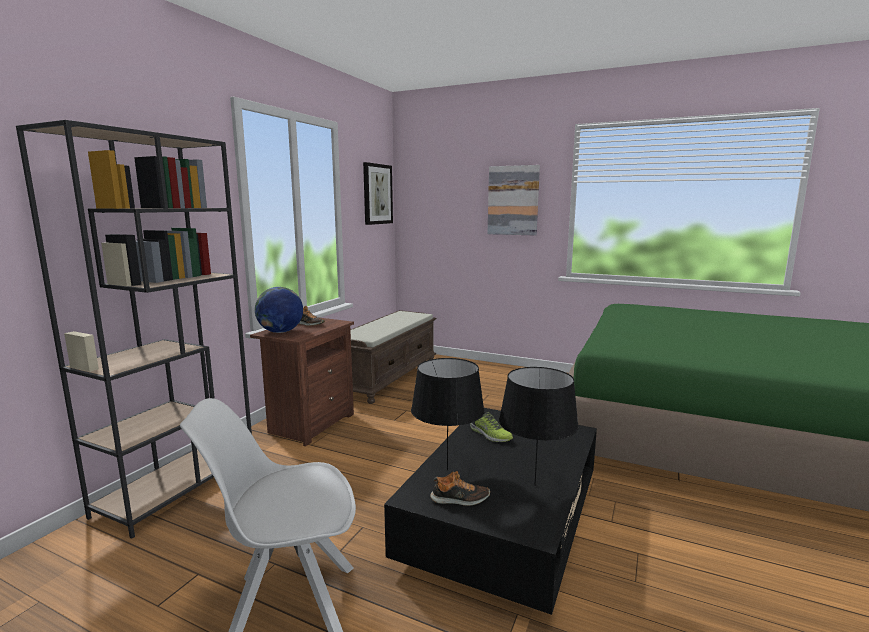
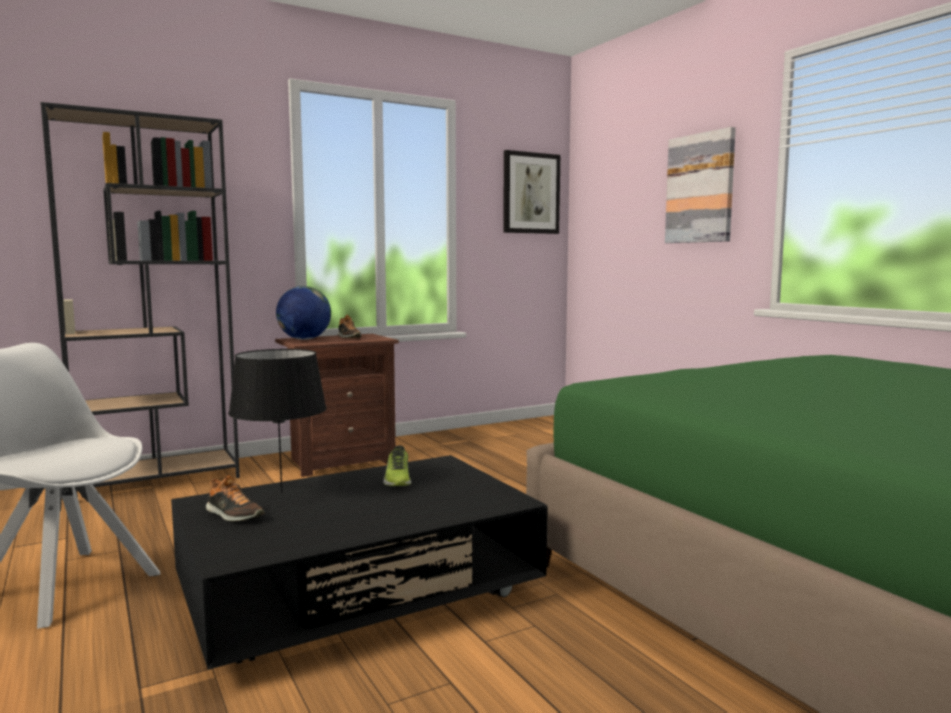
camera: 35 degrees right, 5 degrees down
(388, 377) = (498, 438): brown bench -> none
(535, 485) = (330, 527): black table lamp -> none

